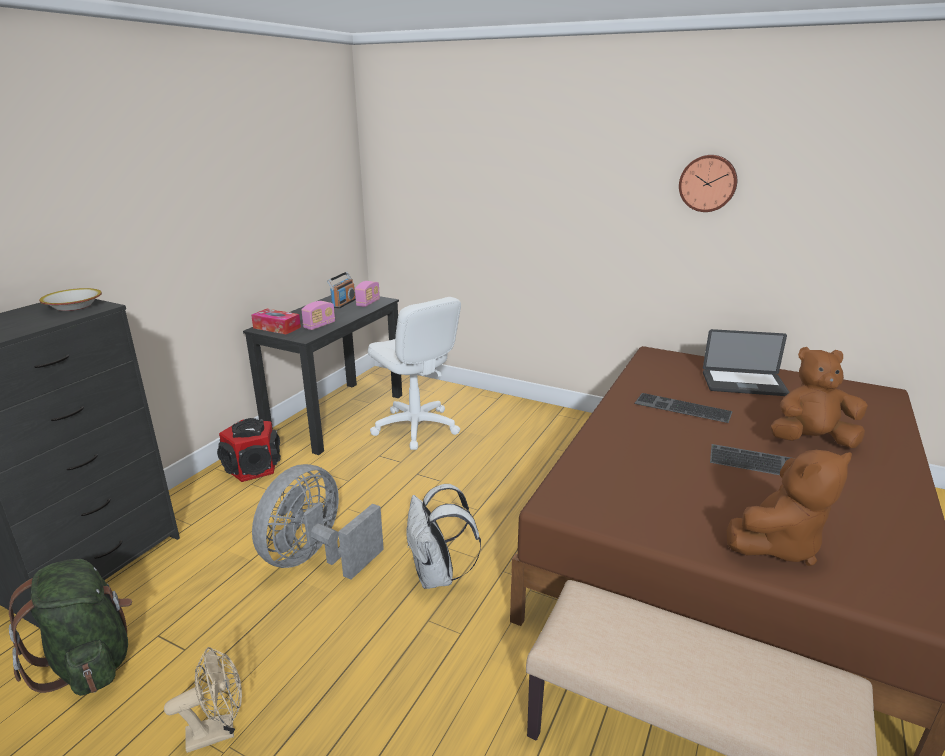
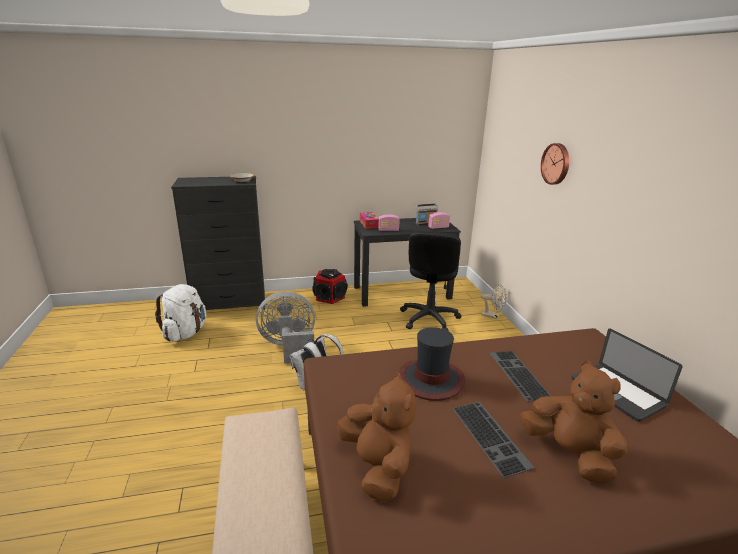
camera: 50 degrees right, 0 degrees up
(90, 662) = (185, 333): green backpack -> white backpack
(219, 731) = (175, 379): beige fan -> beige fan (493, 316)
(415, 427) = (429, 318): white office chair -> black office chair
(650, 452) = (431, 379): none -> hat
(708, 183) = (673, 190): wall clock -> wall clock (556, 164)
(777, 545) = (377, 467): brown plush toy -> brown plush toy turned 135 degrees counterclockwise

